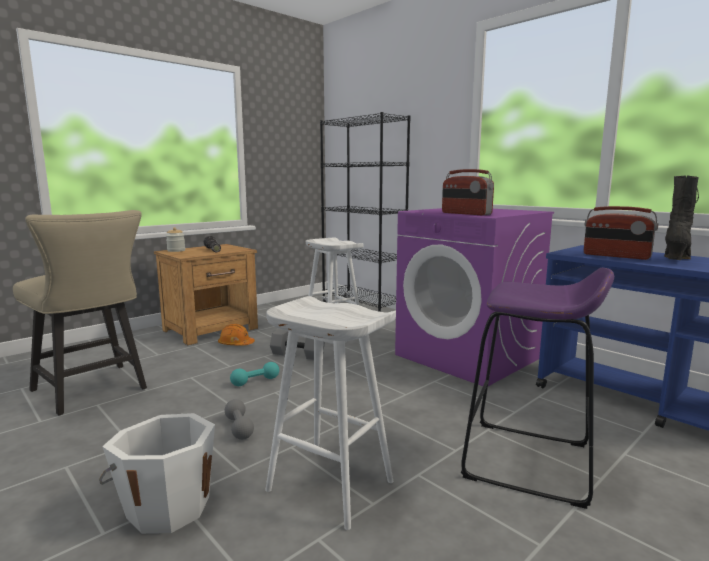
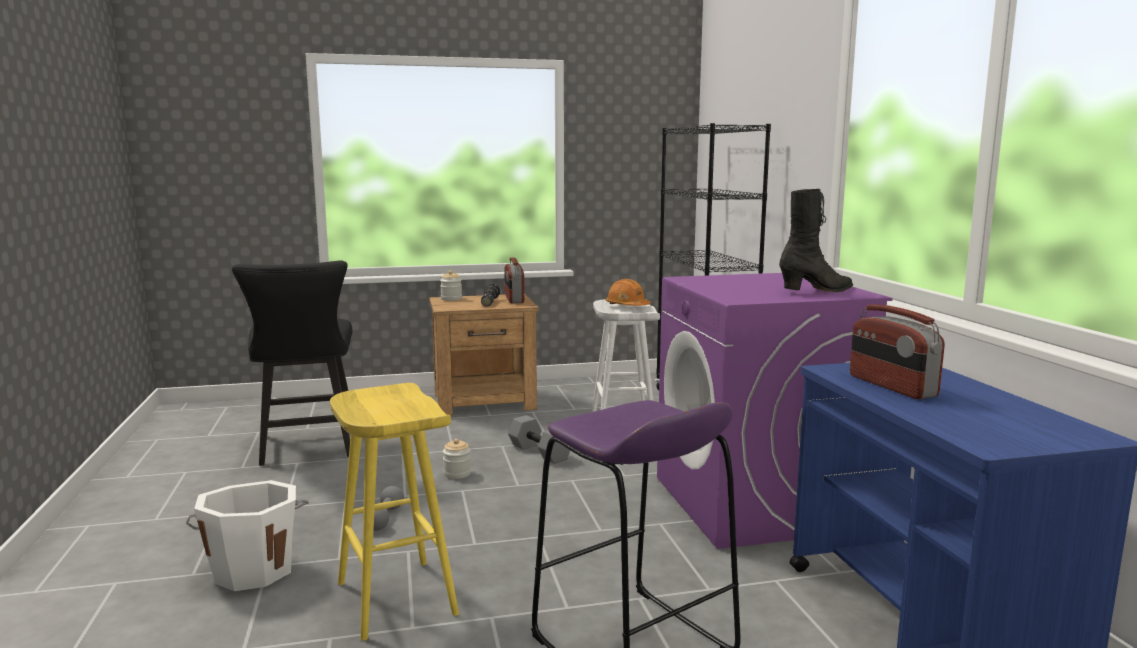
camera: 30 degrees right, 0 degrees up
(94, 391) = (307, 448): beige chair -> black chair
(236, 344) = (489, 425): orange hard hat -> orange hard hat (627, 306)
(255, 381) = (457, 473): turquoise dumbbell -> jar
(328, 486) = (394, 597): white stool -> yellow stool
(465, 213) = (722, 292): radio -> radio (513, 299)
(676, 259) = (974, 407): black boot -> black boot (816, 291)

